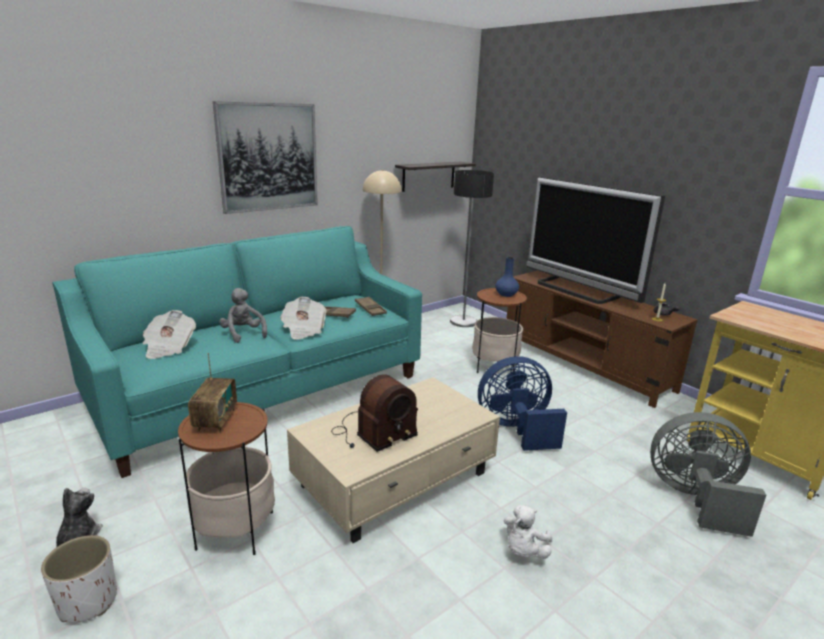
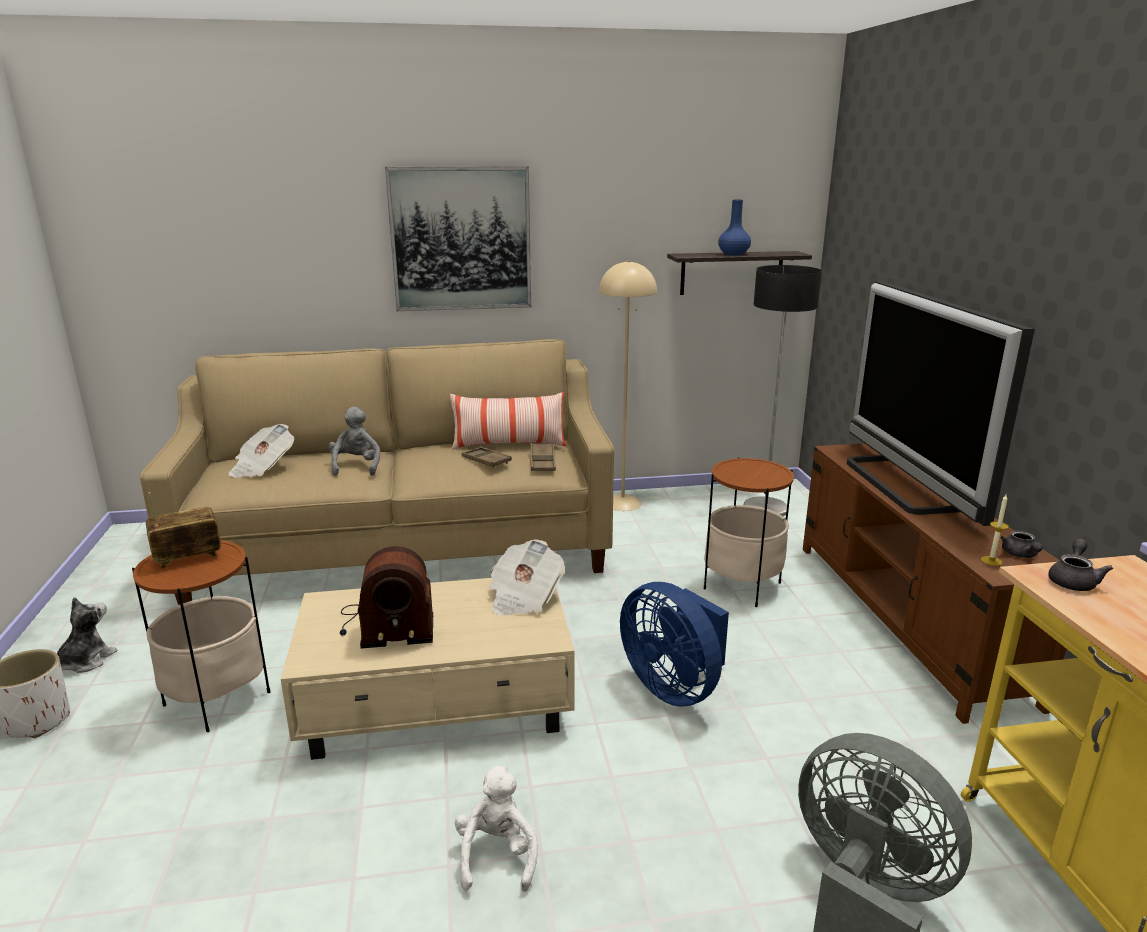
camera: 30 degrees right, 0 degrees up
(215, 420) = (188, 557): radio -> radio turned 150 degrees counterclockwise
(261, 390) = (402, 545): turquoise sofa -> beige sofa
(303, 330) = (430, 474): newspaper -> newspaper (524, 597)
(334, 302) = (509, 445): none -> pillow
(506, 294) = (762, 472): blue vase -> blue vase (733, 254)
(516, 429) = (674, 687): blue fan -> blue fan turned 150 degrees counterclockwise
(524, 551) = (497, 856): white plush toy -> white plush toy turned 120 degrees clockwise
(741, 315) = (1073, 580): none -> grey teapot

